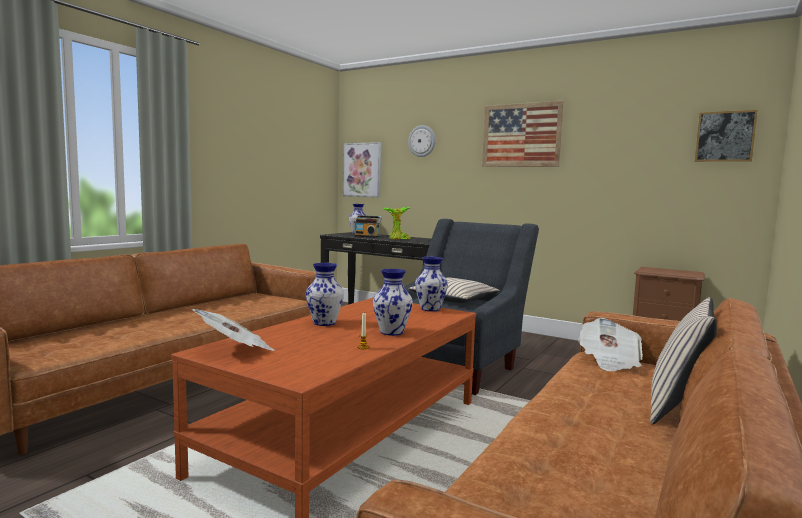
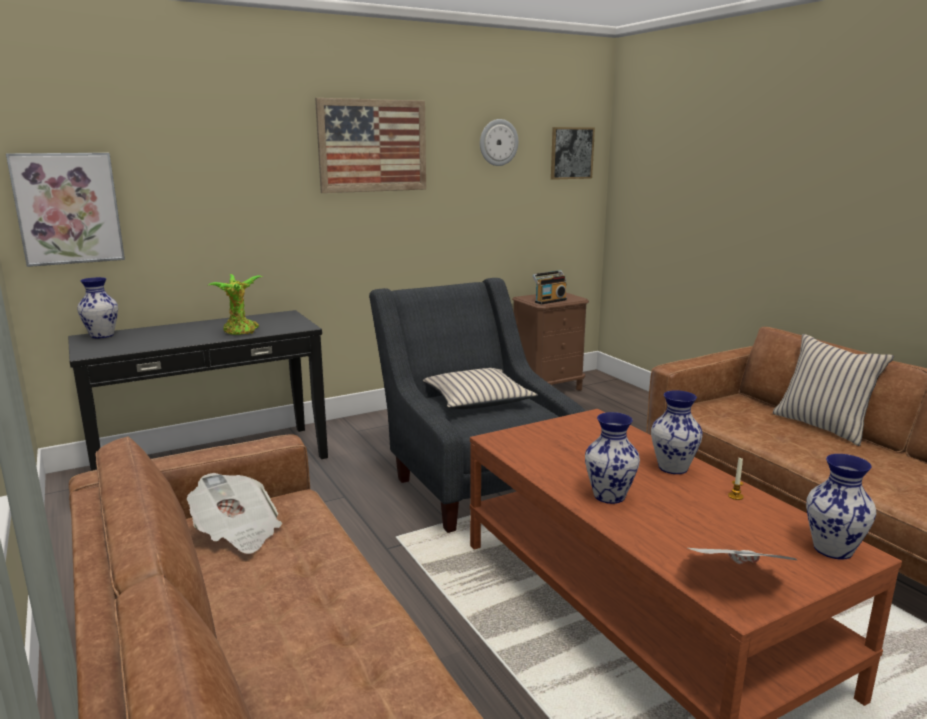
camera: 60 degrees left, 10 degrees up
(367, 236) = (167, 339): radio -> radio (549, 301)
(422, 141) = (204, 151): wall clock -> wall clock (498, 142)
(431, 309) = (567, 423): vase -> vase (832, 549)
(609, 361) = (710, 409): newspaper -> newspaper (237, 533)

